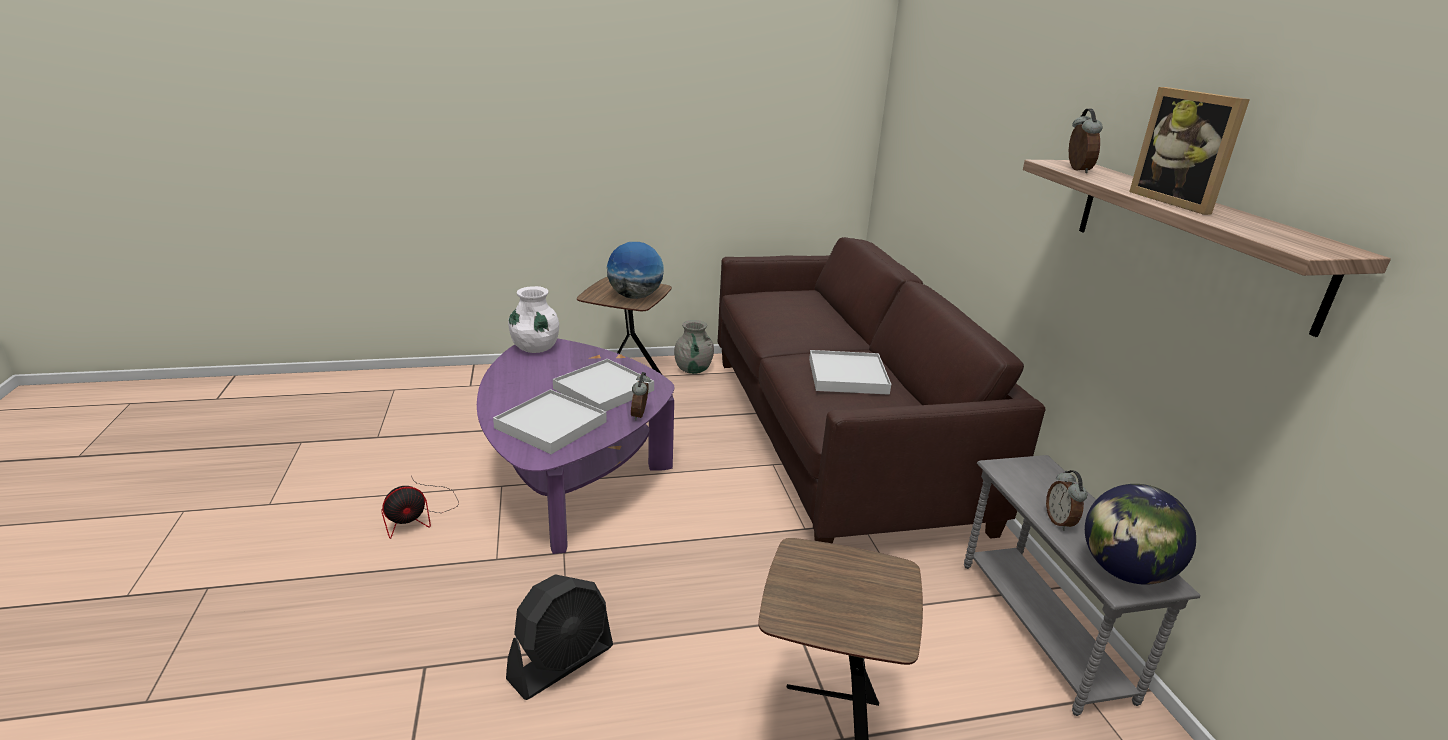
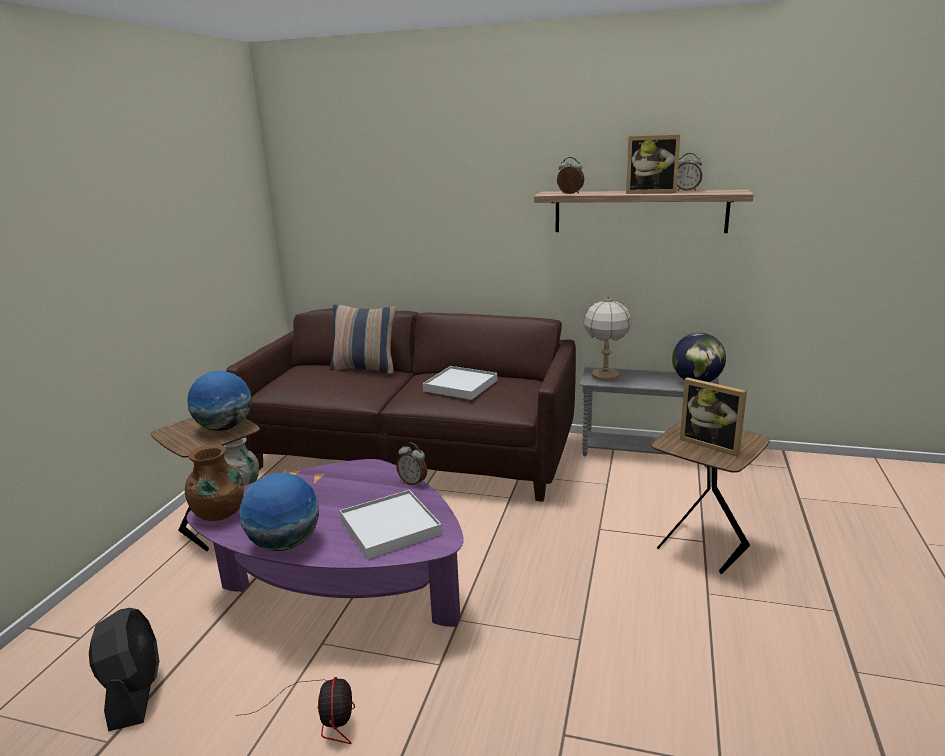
camera: 60 degrees left, 5 degrees down
(504, 386) = (285, 543): none -> globe
(535, 348) = (219, 513): white vase -> brown vase
(561, 663) = (594, 646): black fan -> black fan (134, 692)
(603, 389) = (350, 491): white tray -> none
(833, 595) = (711, 444): none -> picture frame
(837, 318) = (365, 368): none -> pillow
(1031, 476) = (605, 376): none -> table lamp
(1060, 522) = (650, 382): alarm clock -> alarm clock (686, 190)

